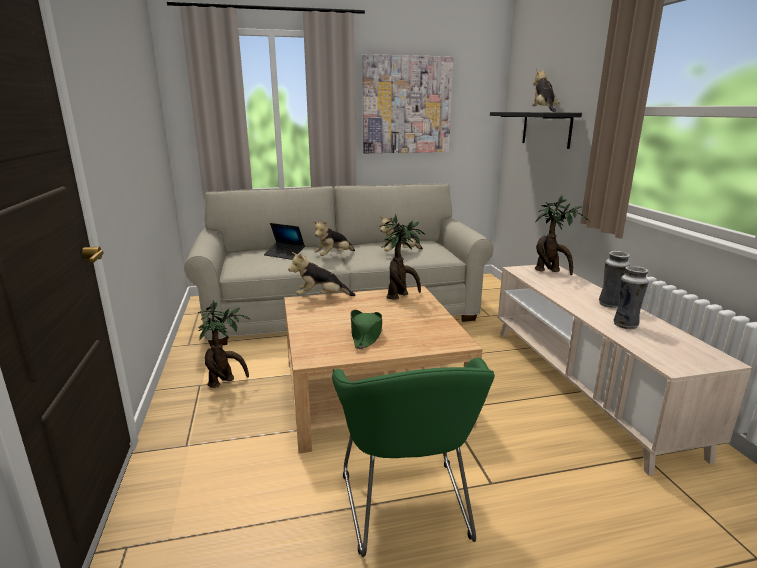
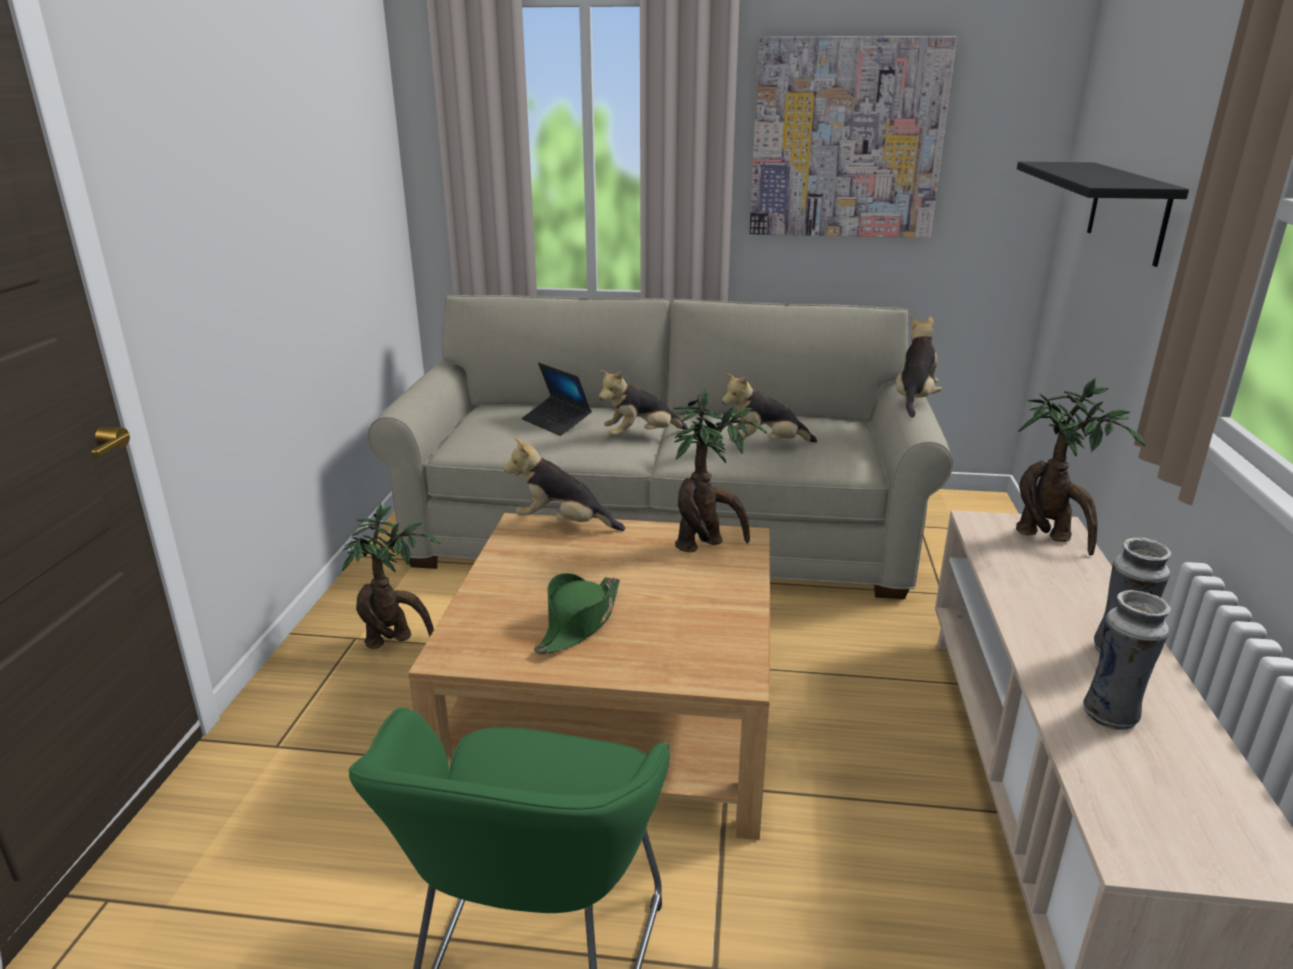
camera: 20 degrees right, 5 degrees up
(543, 112) = (1117, 175): plush toy -> plush toy (914, 399)

